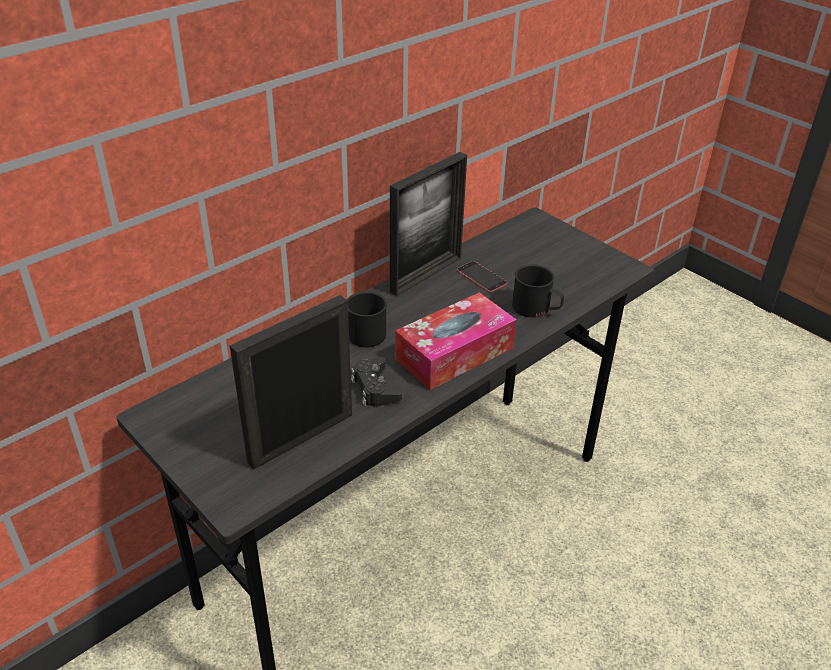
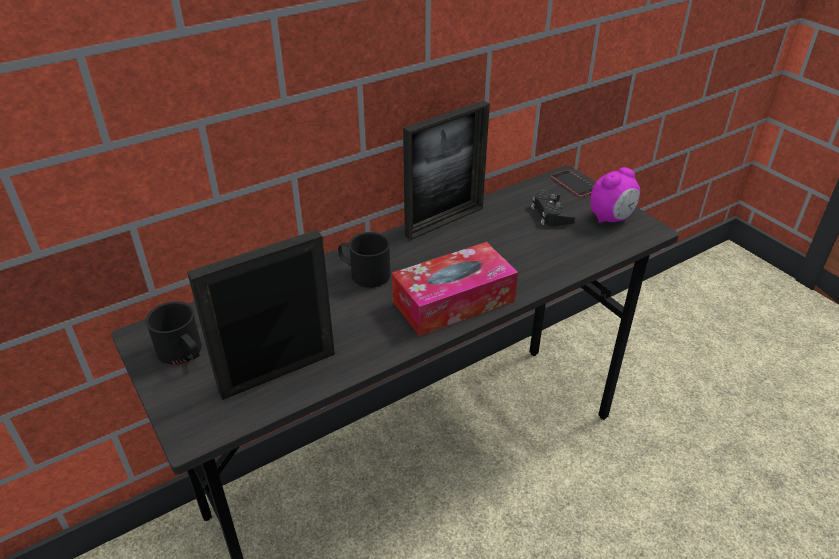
camera: 10 degrees right, 0 degrees up
(375, 388) = (365, 328): black game controller -> black game controller (551, 214)
(481, 277) = (499, 228): phone -> phone (573, 184)
(536, 309) = (547, 264): black mug -> black mug (183, 354)
(587, 259) = (611, 218): none -> alarm clock

